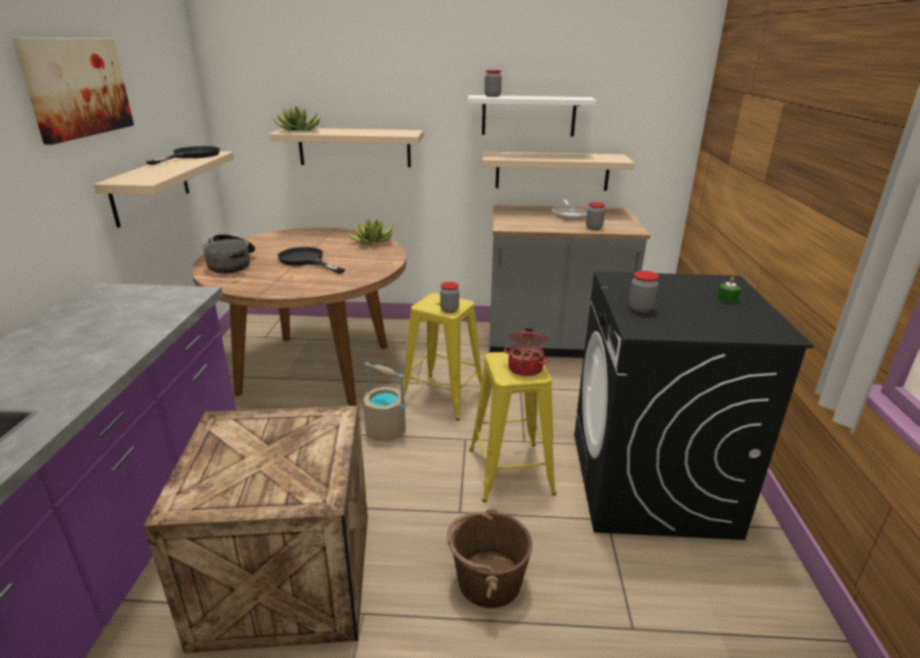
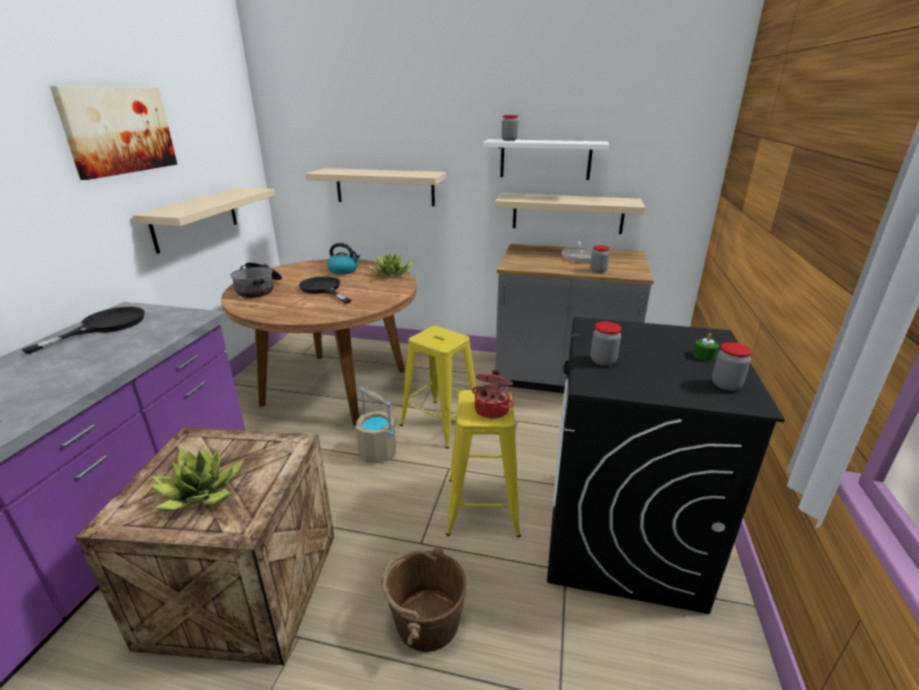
camera: 10 degrees right, 0 degrees up
(191, 156) = (235, 192): black frying pan -> black frying pan (104, 326)
(298, 130) = (333, 171): potted plant -> potted plant (202, 493)
(318, 240) = (344, 270): none -> kettle
(449, 310) = (442, 343): jar -> jar (726, 385)

